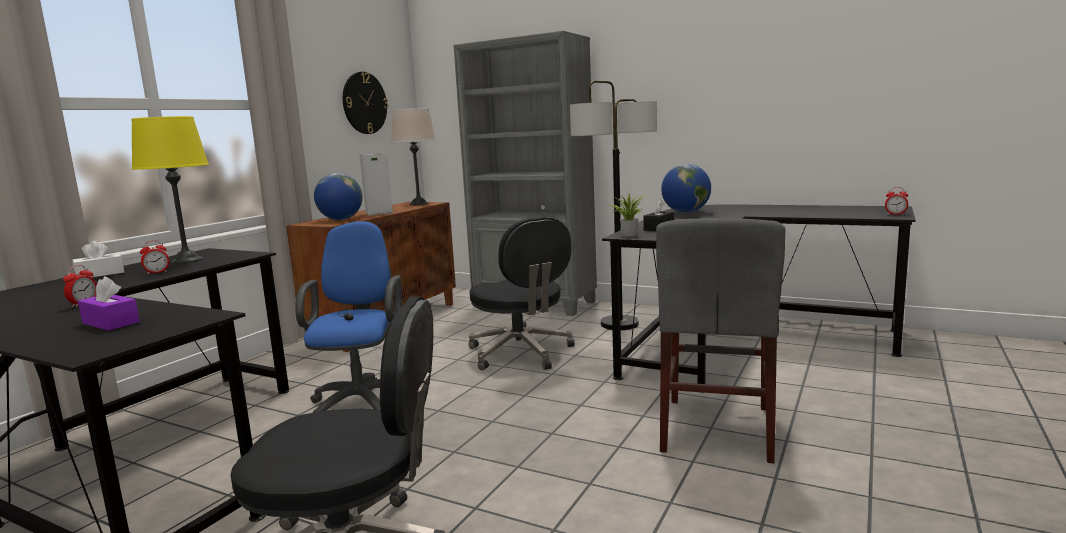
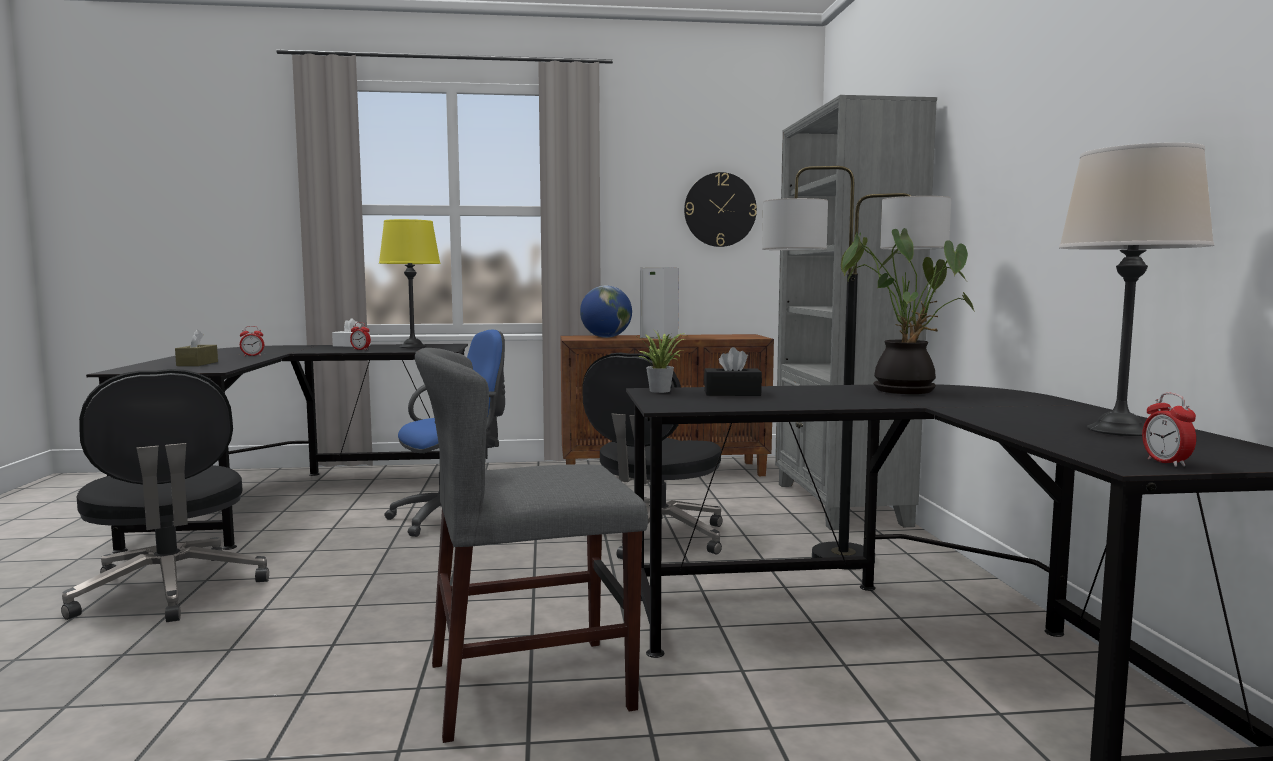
camera: 55 degrees right, 5 degrees down
(111, 323) = (197, 364): purple tissue box -> brown tissue box
(418, 204) = (742, 336): beige table lamp -> beige table lamp (1118, 430)
(686, 212) = (904, 390): globe -> potted plant

